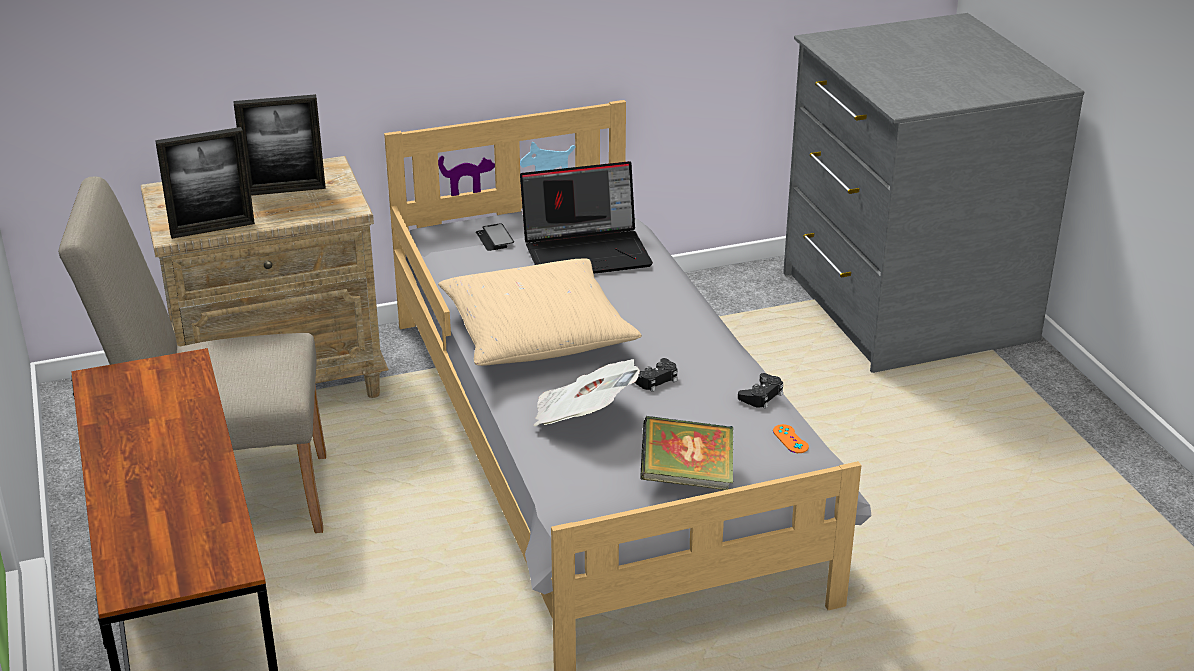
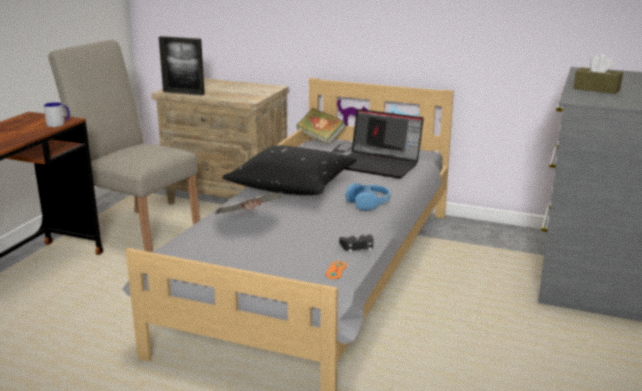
camera: 40 degrees right, 10 degrees down
(192, 376) = (58, 124): none -> mug
(285, 190) = (238, 89): picture frame -> none
(537, 333) = (292, 185): beige pillow -> black pillow
(655, 379) = (313, 220): black game controller -> none
(675, 324) = (369, 203): none -> blue headphones
(686, 477) = (247, 263): book -> book (320, 139)
(891, 79) = (596, 89): none -> brown tissue box

